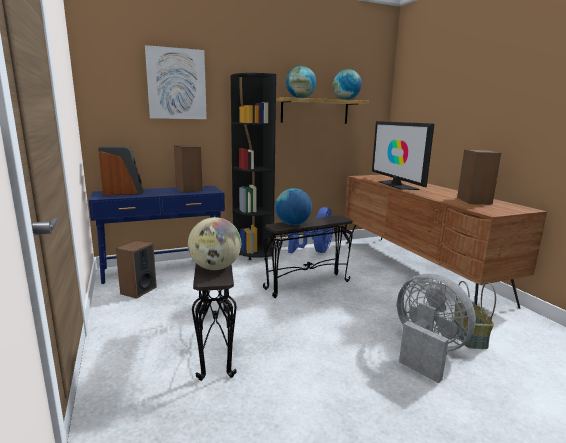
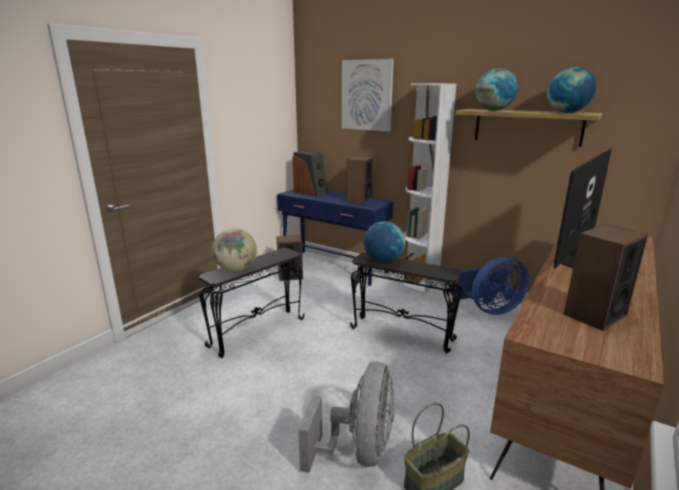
camera: 55 degrees right, 5 degrees up
(253, 256) = (417, 287): black bookcase -> white bookcase

